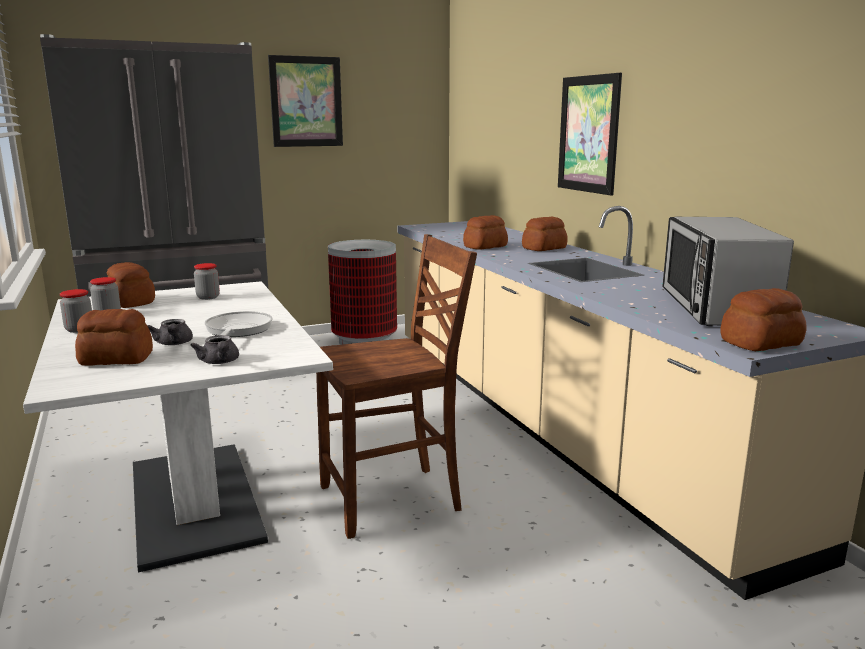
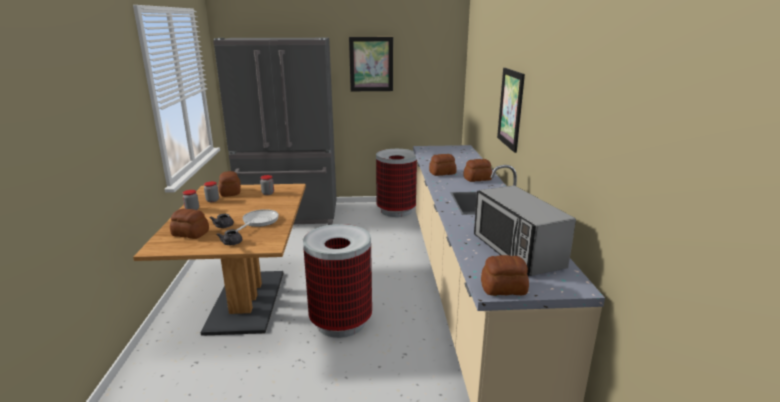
camera: 20 degrees right, 5 degrees up
(194, 501) = (246, 301): white dining table -> brown dining table
(393, 499) = (341, 322): brown chair -> trash can
(714, 307) = (517, 251): microwave -> microwave turned 45 degrees counterclockwise

